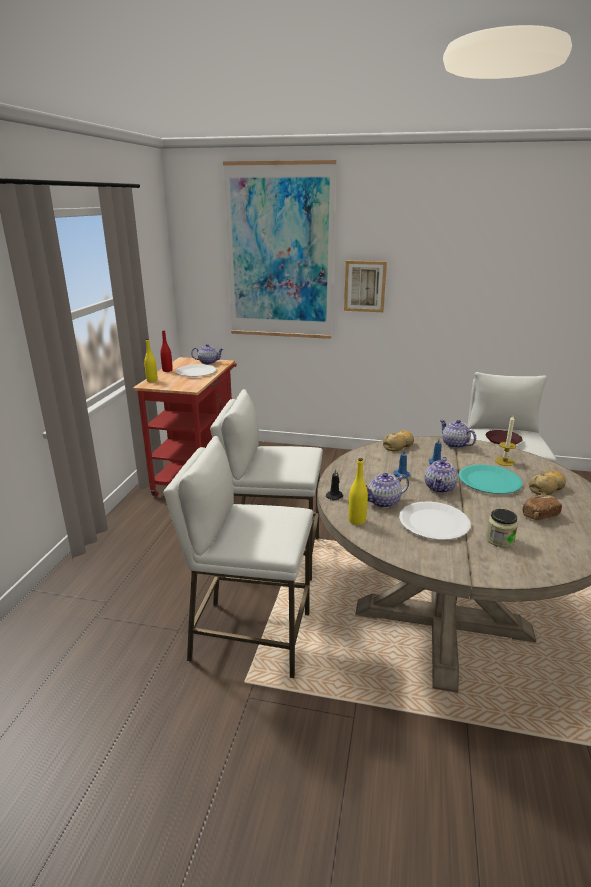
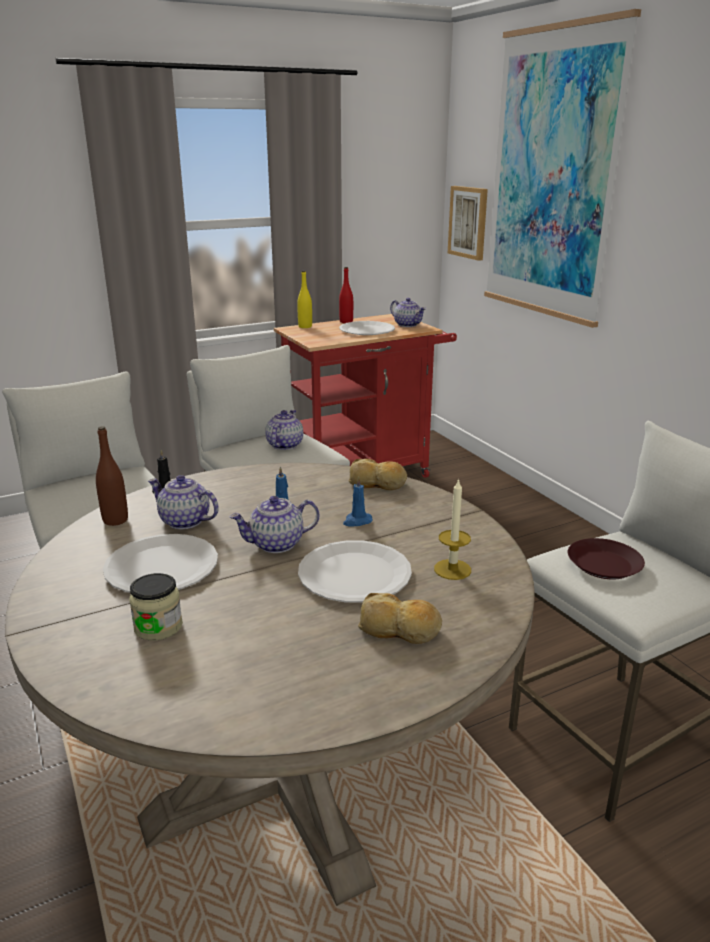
camera: 50 degrees right, 0 degrees up
(357, 521) = (115, 520): yellow bottle -> brown bottle
(365, 286) = (654, 242): picture -> picture (468, 222)
(454, 444) = (451, 517): teapot -> teapot (284, 445)
(489, 481) = (355, 574): turquoise plate -> white plate
(539, 515) = (283, 643): bread -> none

